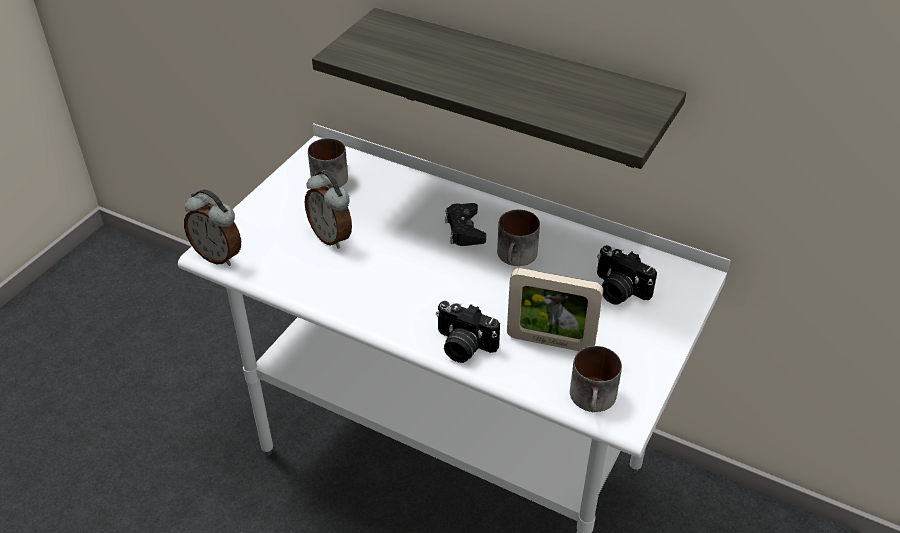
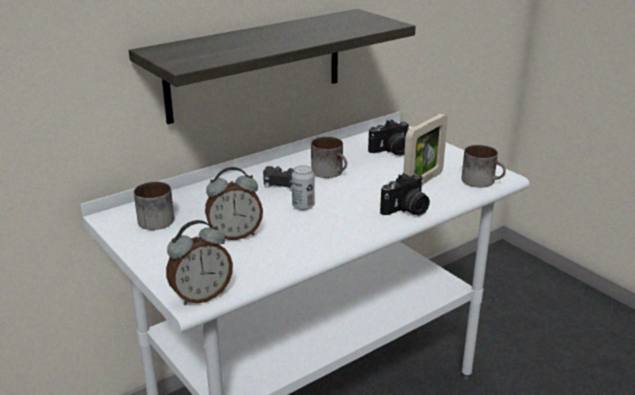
camera: 65 degrees left, 15 degrees down
(420, 262) = (303, 206): none -> can

